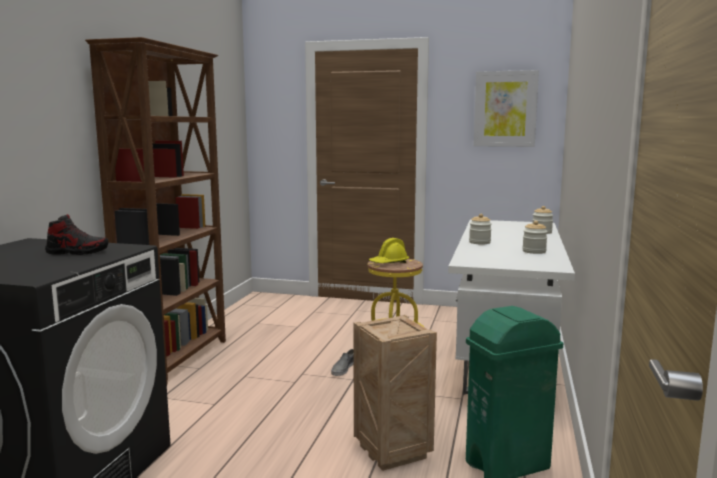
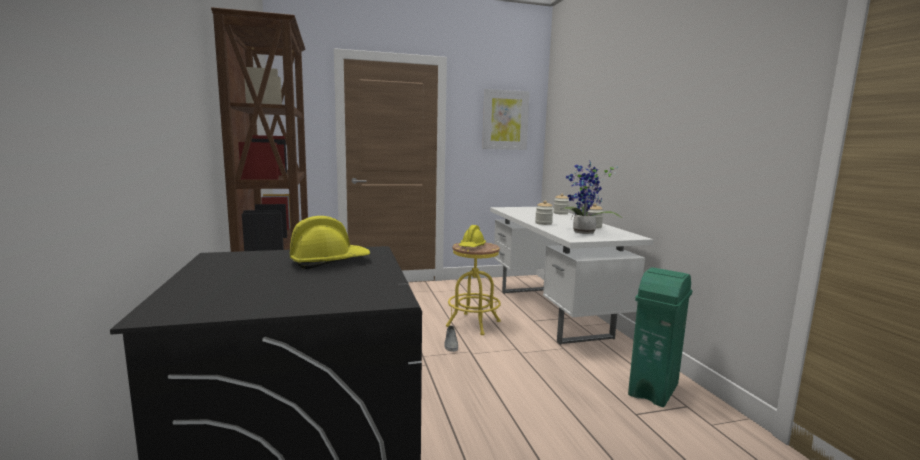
camera: 30 degrees left, 0 degrees up
(77, 252) = (329, 262): shoe -> yellow hard hat
(394, 452) = (576, 403): crate -> none
(497, 257) = (583, 233): none -> potted plant

